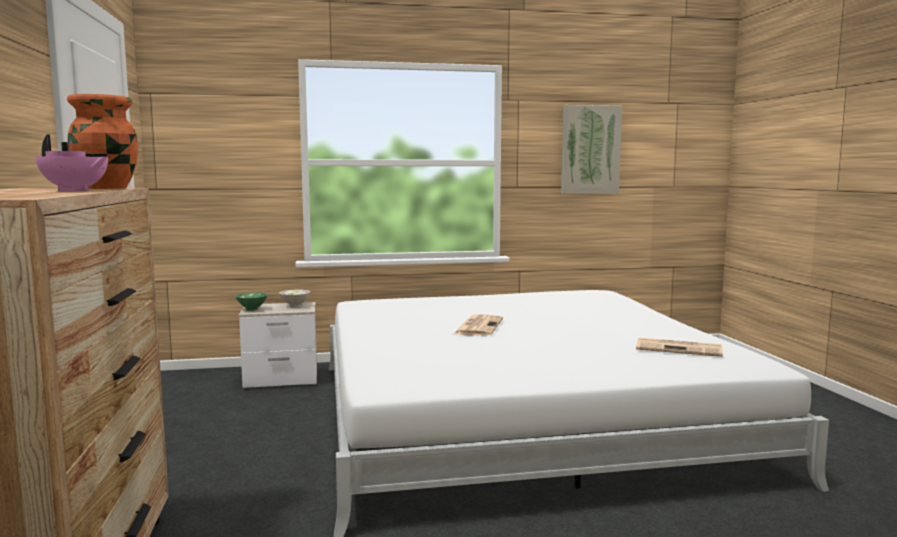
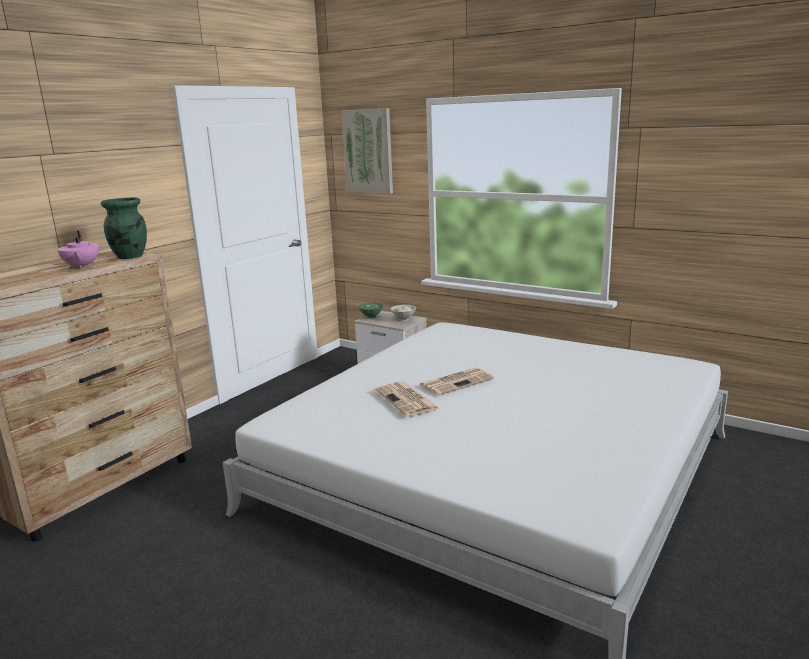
camera: 45 degrees right, 10 degrees up
(107, 188) = (130, 256): orange vase -> green vase
(590, 150) = (731, 187): picture -> picture (368, 151)
(680, 349) = (566, 468): newspaper -> newspaper (407, 400)

